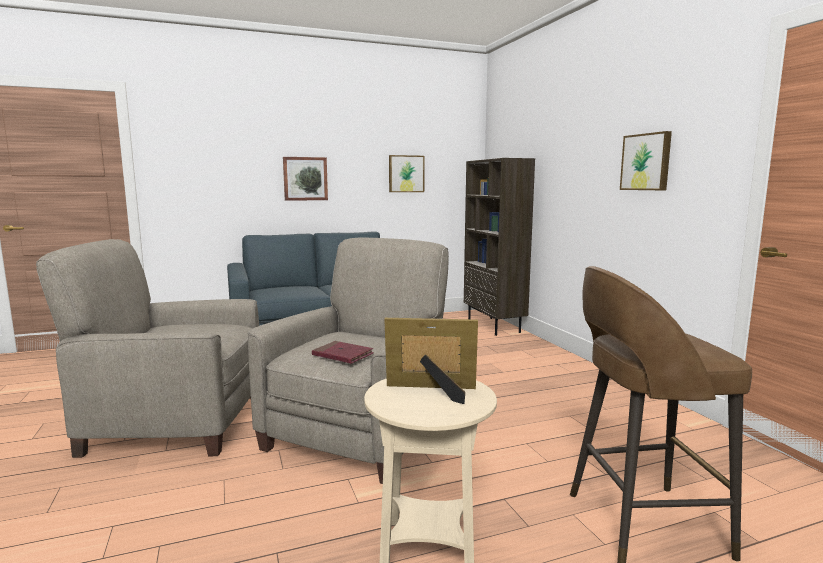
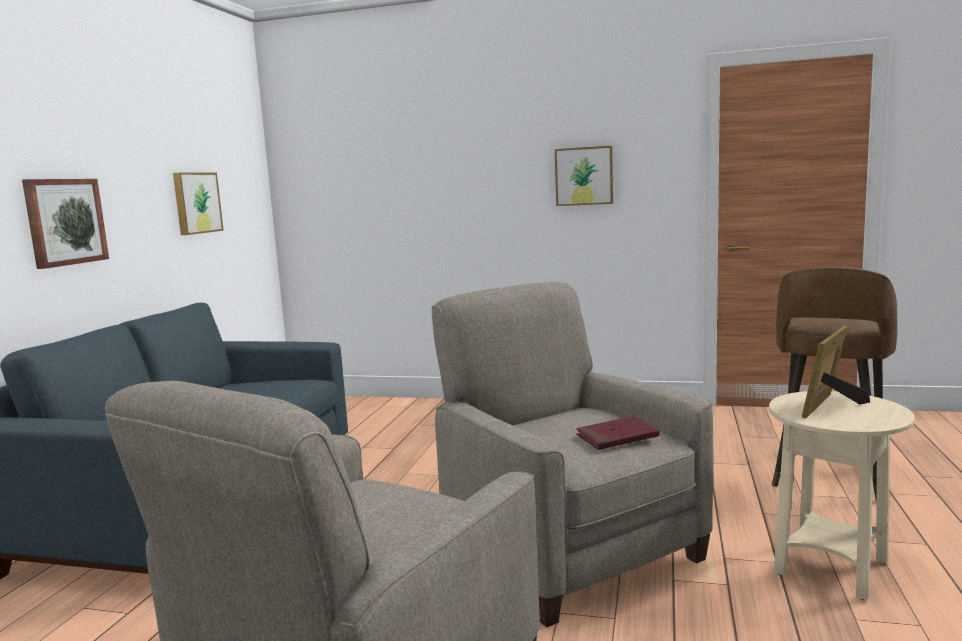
camera: 55 degrees left, 0 degrees up
(494, 326) = (365, 405): brown bookcase -> none

